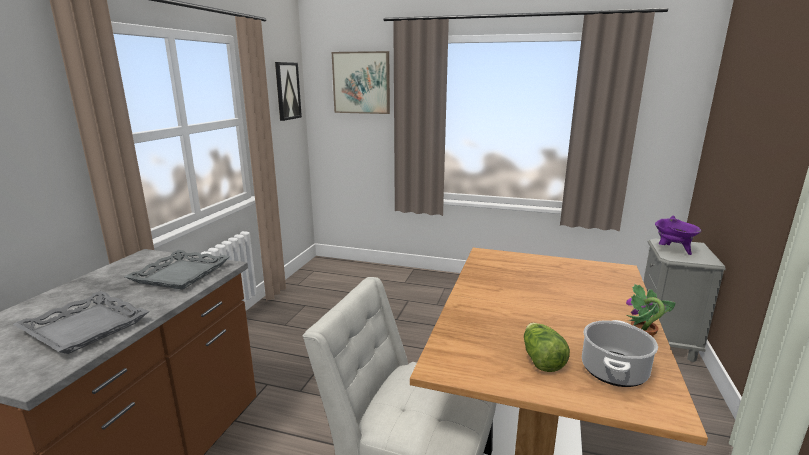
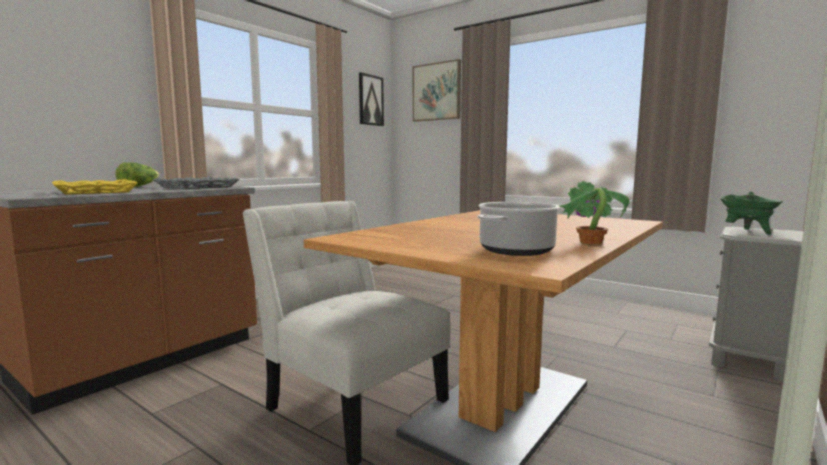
camera: 20 degrees right, 10 degrees down
(84, 328) = (94, 192): grey tray -> yellow tray
(541, 359) = (446, 242): lettuce -> lettuce (139, 186)
(673, 250) = (747, 232): purple cooking pot -> green cooking pot

